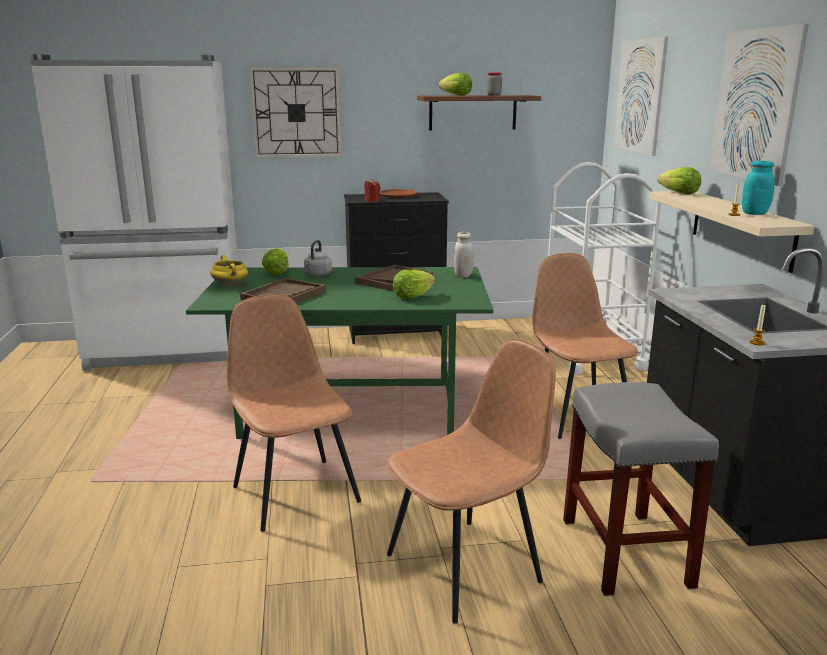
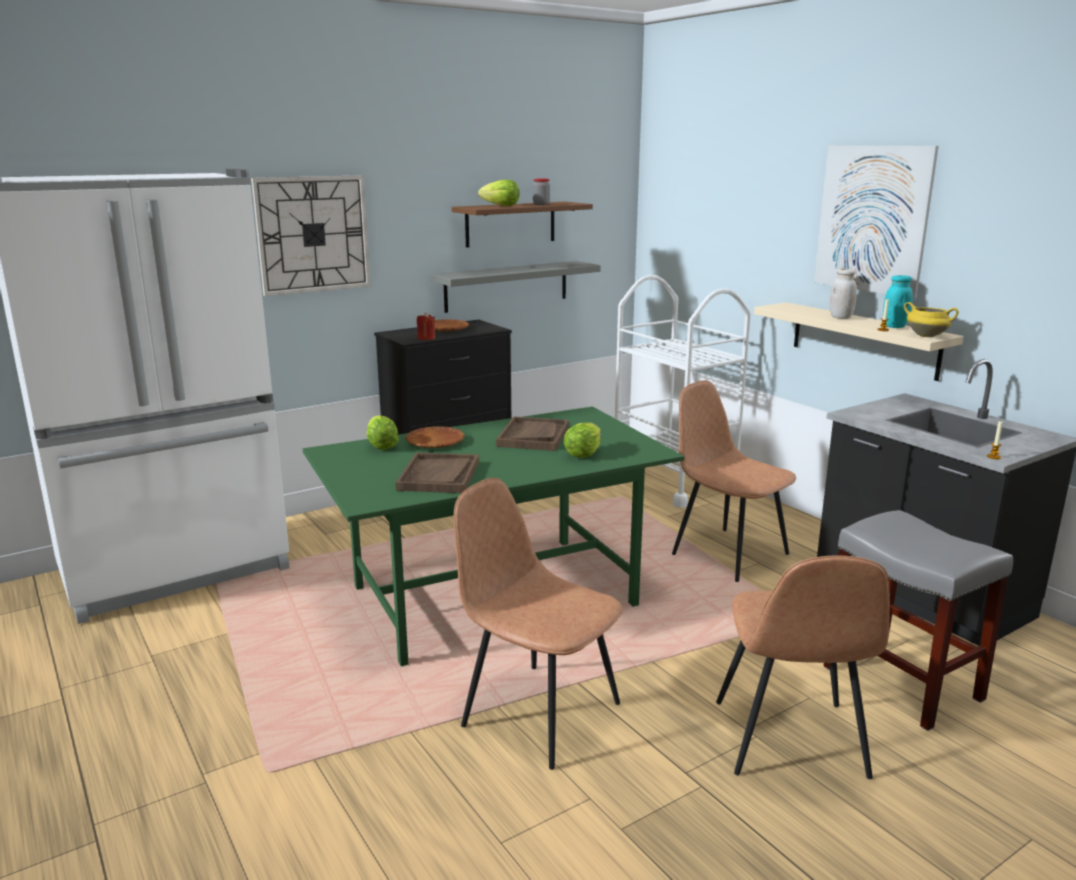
camera: 25 degrees left, 0 degrees up
(231, 285) = (351, 472): yellow cooking pot -> yellow cooking pot (927, 336)
(317, 275) = (435, 442): grey kettle -> brown plate
(463, 275) = (595, 419): white jar -> white jar (840, 317)
(466, 567) = (790, 741): brown chair -> brown chair turned 150 degrees clockwise
(467, 166) = (507, 286): none -> grey shelf
(639, 96) = (694, 202): picture -> none
(679, 193) = (786, 307): lettuce -> none

